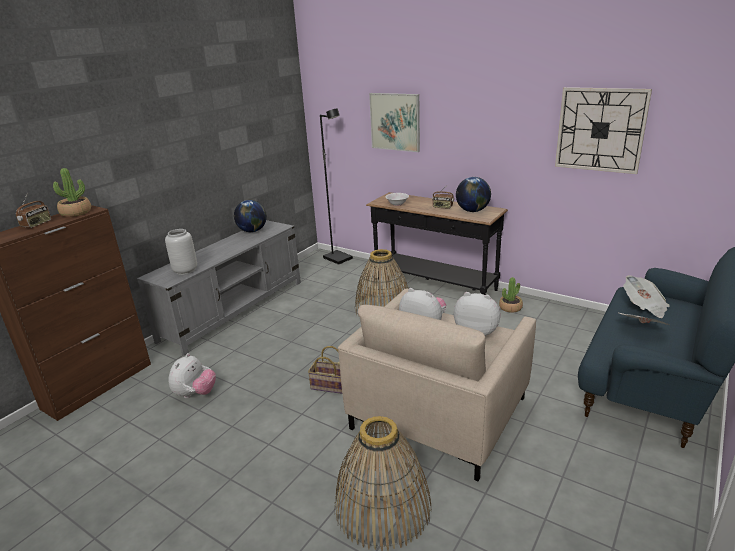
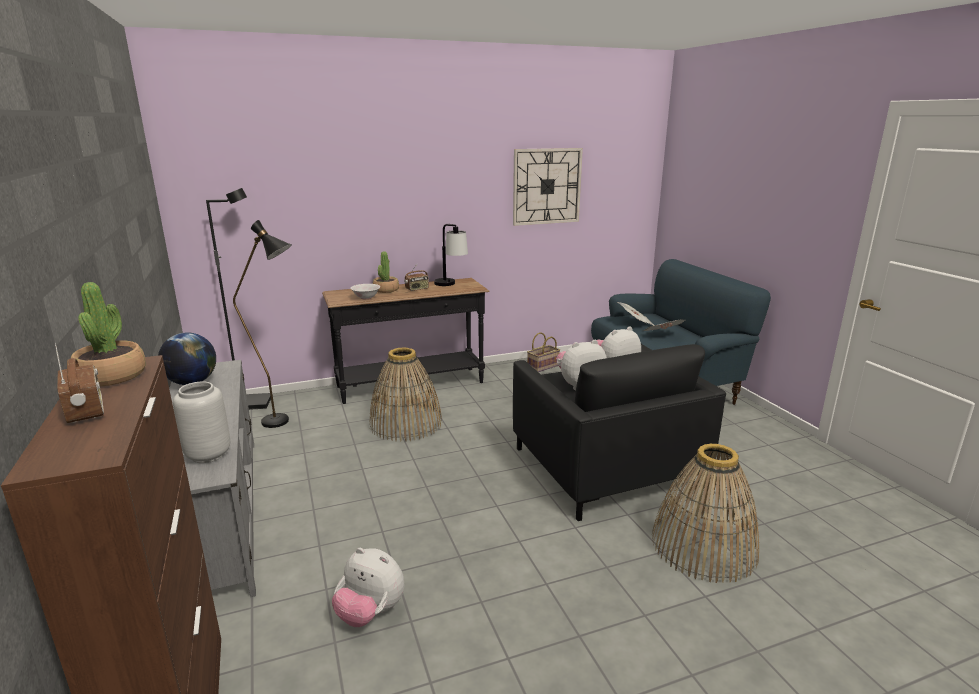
camera: 55 degrees left, 5 degrees down
(195, 394) = (370, 613): plush toy -> plush toy turned 150 degrees clockwise
(329, 386) = (493, 506): basket -> basket (543, 367)
(331, 277) = (284, 422): none -> black floor lamp
(395, 122) = (325, 200): picture -> none
(438, 412) = (605, 467): beige armchair -> black armchair
(472, 211) = (451, 285): globe -> table lamp
(510, 308) = (504, 375): potted plant -> potted plant (386, 290)

